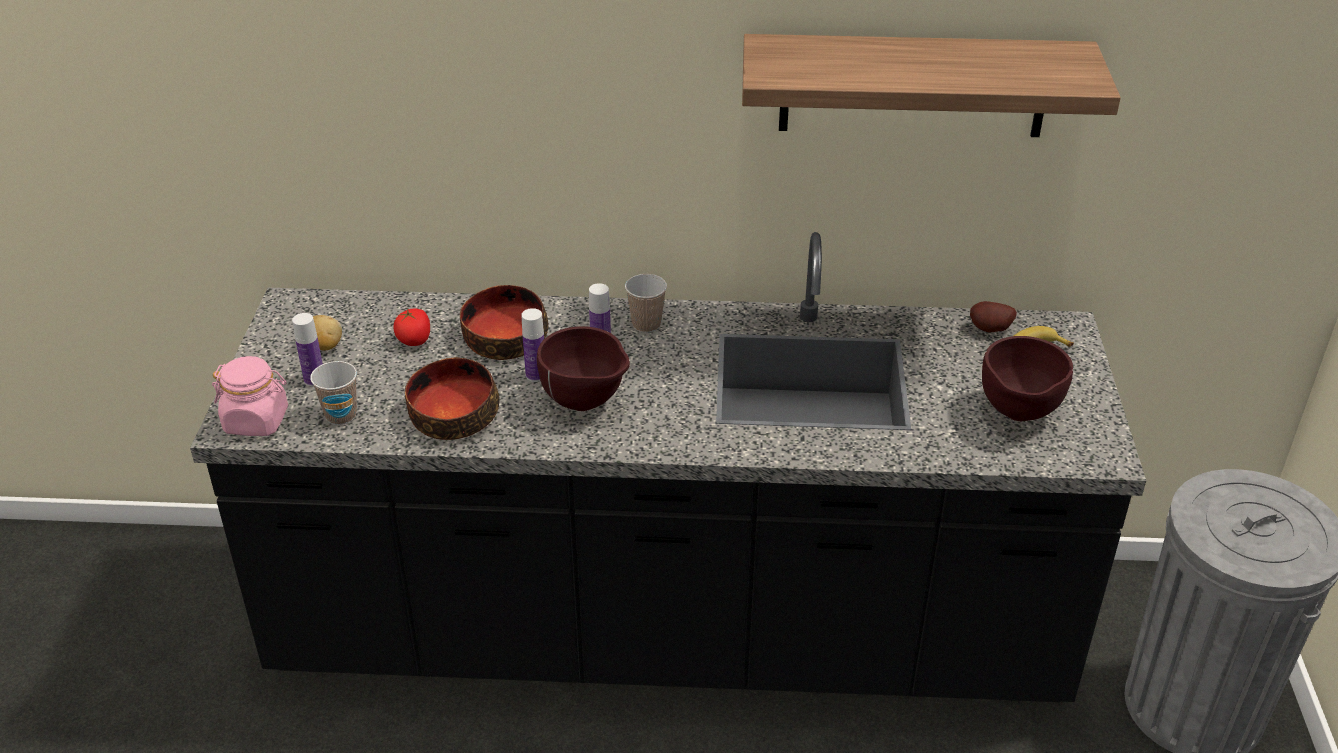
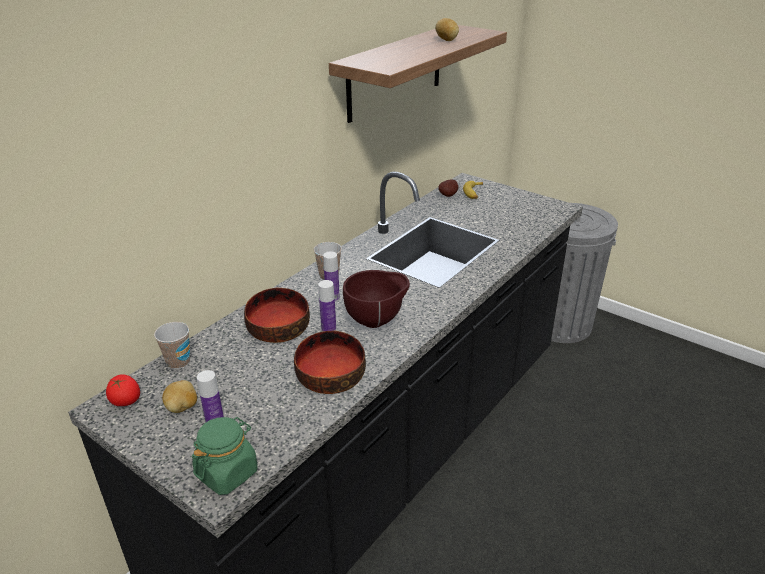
camera: 55 degrees left, 5 degrees down
(257, 421) = (227, 473): pink jar -> green jar
(341, 415) = (272, 426): cup -> cup (178, 362)
(414, 340) = (231, 363): tomato -> tomato (126, 401)
(980, 69) = (447, 40): none -> potato
(1017, 415) = (514, 213): brown bowl -> none

